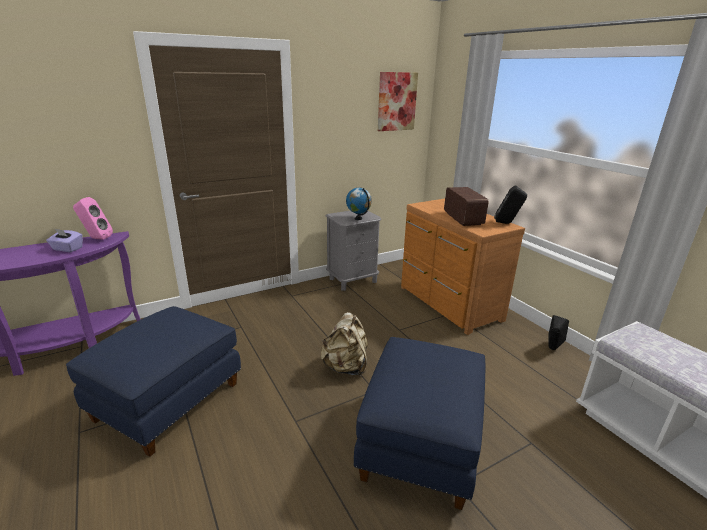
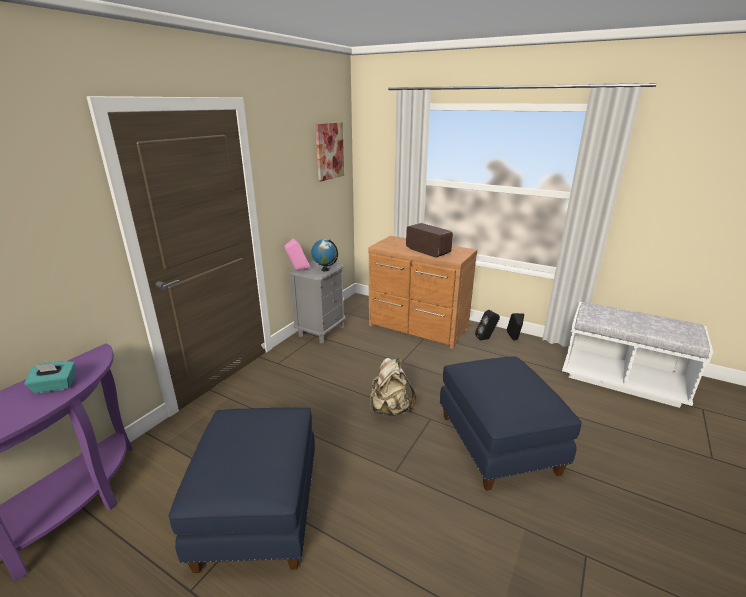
camera: 30 degrees left, 0 degrees up
(67, 249) = (55, 386): purple tissue box -> turquoise tissue box
(96, 238) = (76, 363): pink speaker -> pink speaker (298, 270)
(507, 223) = (462, 248): black speaker -> black speaker (486, 339)

